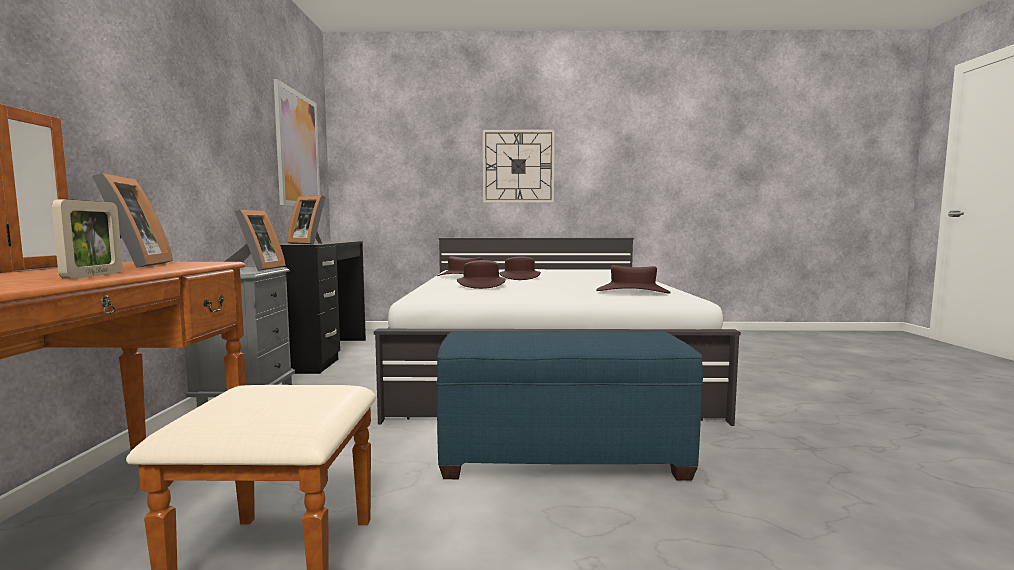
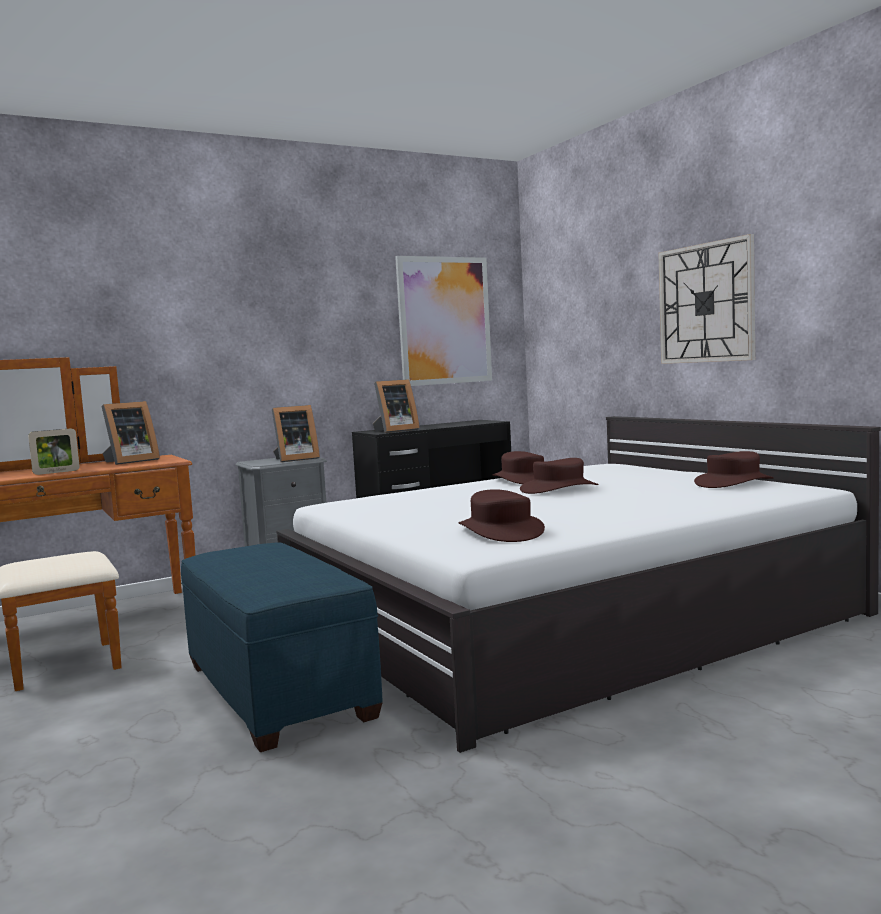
camera: 60 degrees right, 0 degrees up
(309, 243) = (394, 430): picture frame -> picture frame turned 120 degrees counterclockwise
(481, 285) = (437, 495): brown hat -> brown hat (733, 483)

